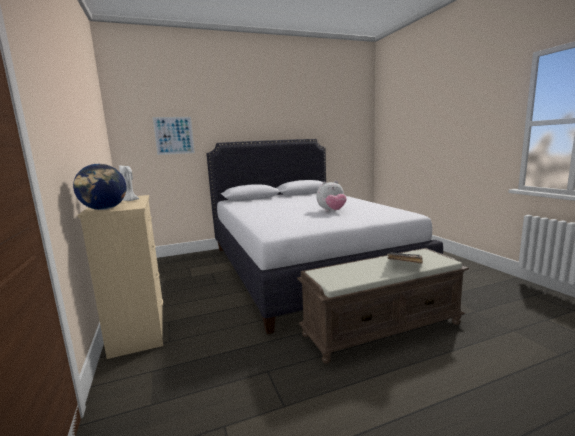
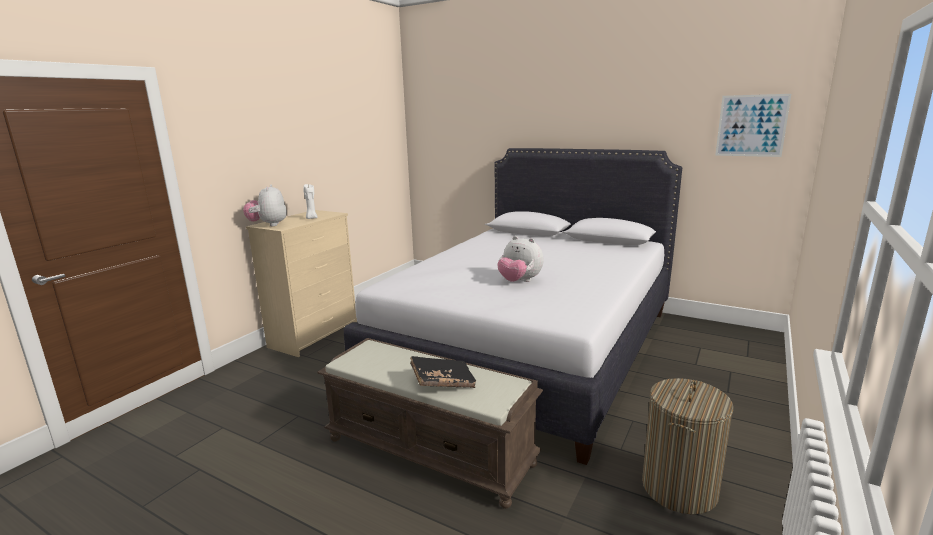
camera: 50 degrees right, 5 degrees up
(104, 209) = (268, 225): globe -> plush toy
(174, 135) = (465, 136): picture -> picture (751, 125)
(469, 281) = (679, 488): none -> laundry basket

